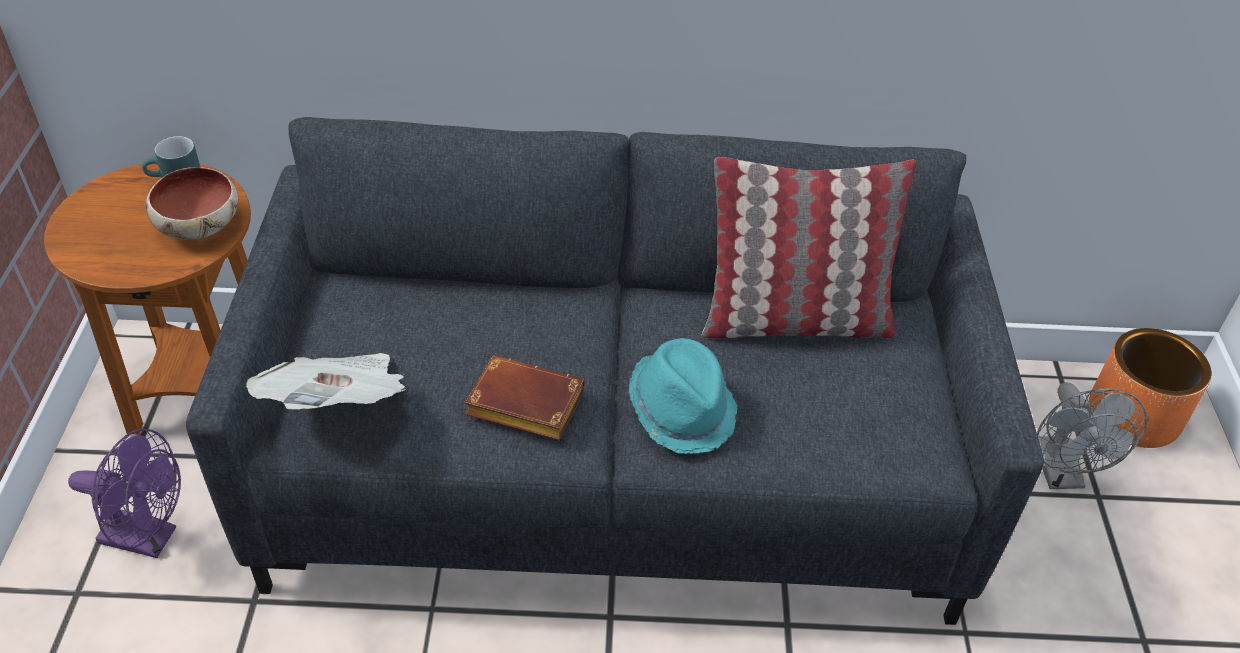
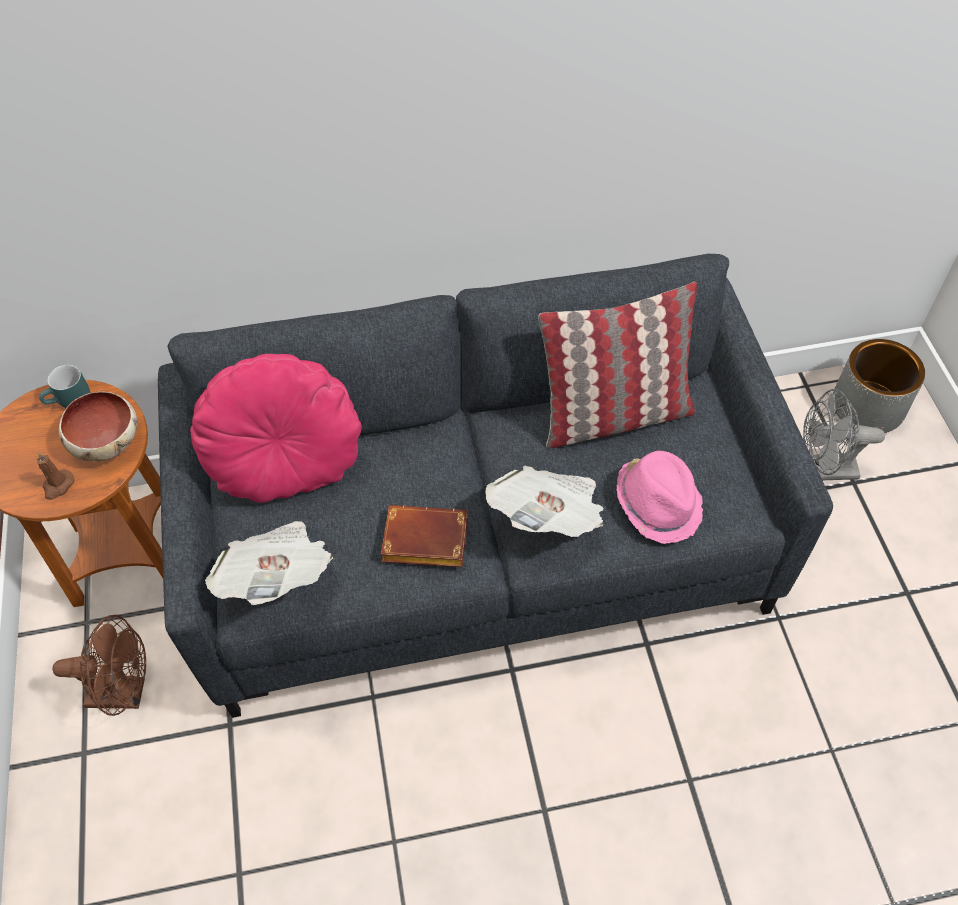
camera: 10 degrees left, 10 degrees up
(128, 258) = (58, 486): none -> brown candle
(149, 538) = (125, 693): purple fan -> brown fan
(393, 302) = (289, 471): none -> pink pillow
(682, 409) = (549, 516): turquoise hat -> newspaper
(823, 423) = (659, 503): none -> pink hat
(1061, 474) = (823, 470): grey fan -> grey fan turned 105 degrees clockwise
(1134, 415) = (867, 407): orange planter -> grey planter

